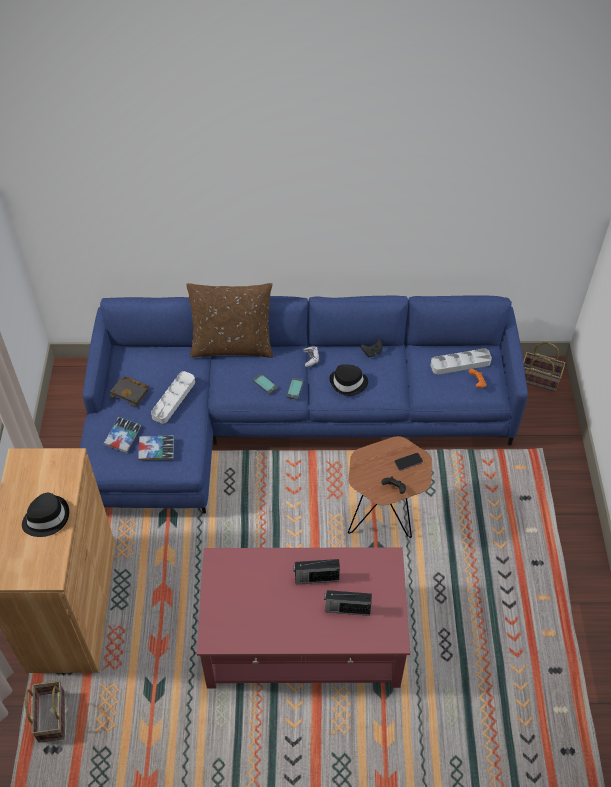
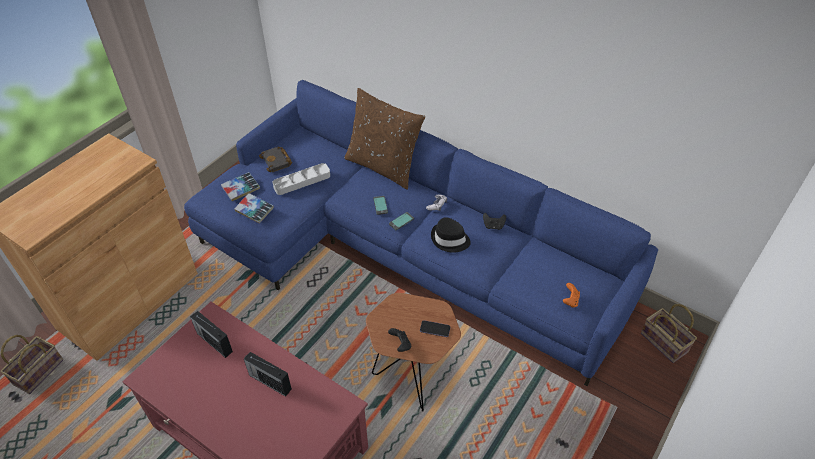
camera: 35 degrees right, 5 degrees down
(46, 518) = (75, 192): black hat -> none
(347, 609) = (268, 426): radio -> radio (214, 342)
(460, 364) = (568, 275): grey tray -> none

